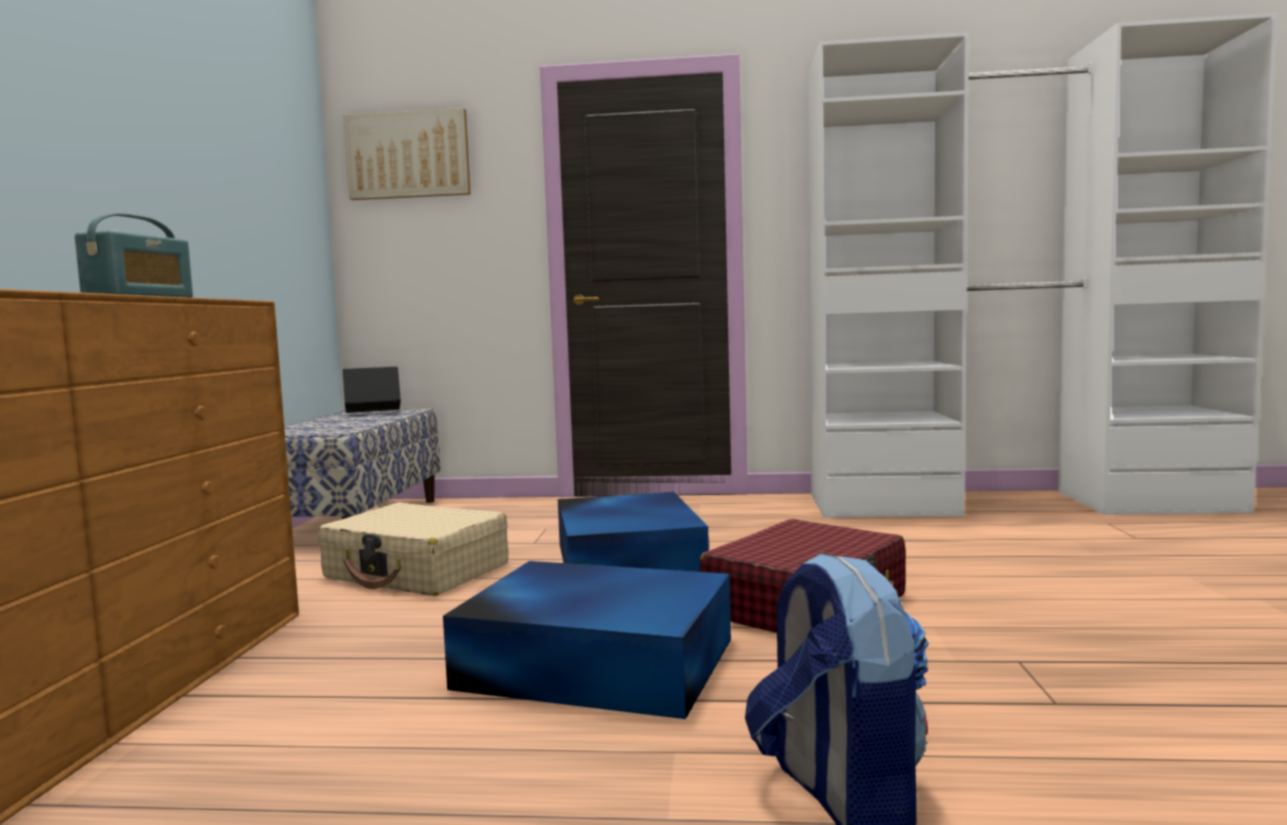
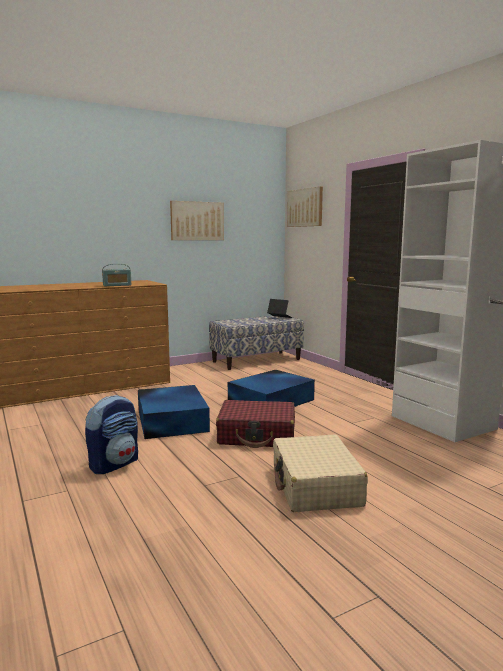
camera: 55 degrees right, 5 degrees up
(186, 143) = (197, 221): none -> picture
(417, 572) = (220, 381): beige suitcase -> beige suitcase (315, 486)

